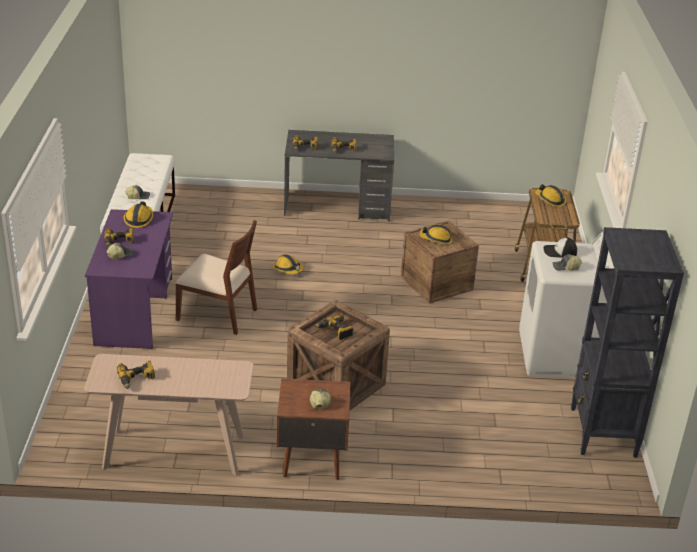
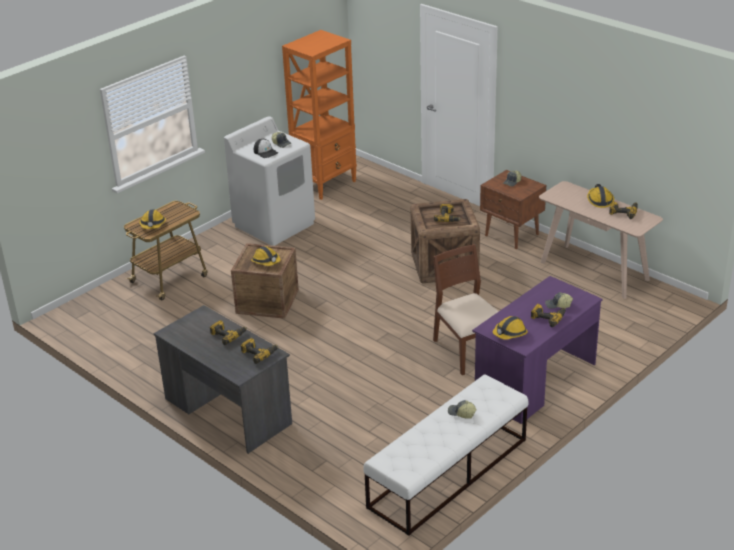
camera: 135 degrees left, 0 degrees up
(288, 269) = (364, 364): hard hat -> hard hat (599, 200)
(603, 433) = (325, 184): black bookcase -> orange bookcase

